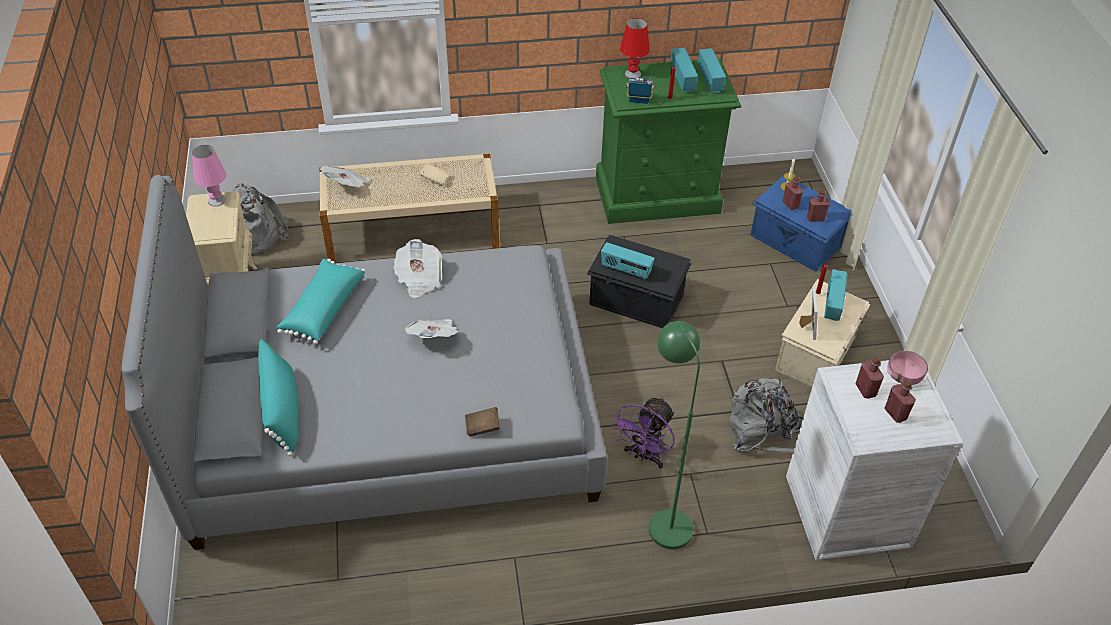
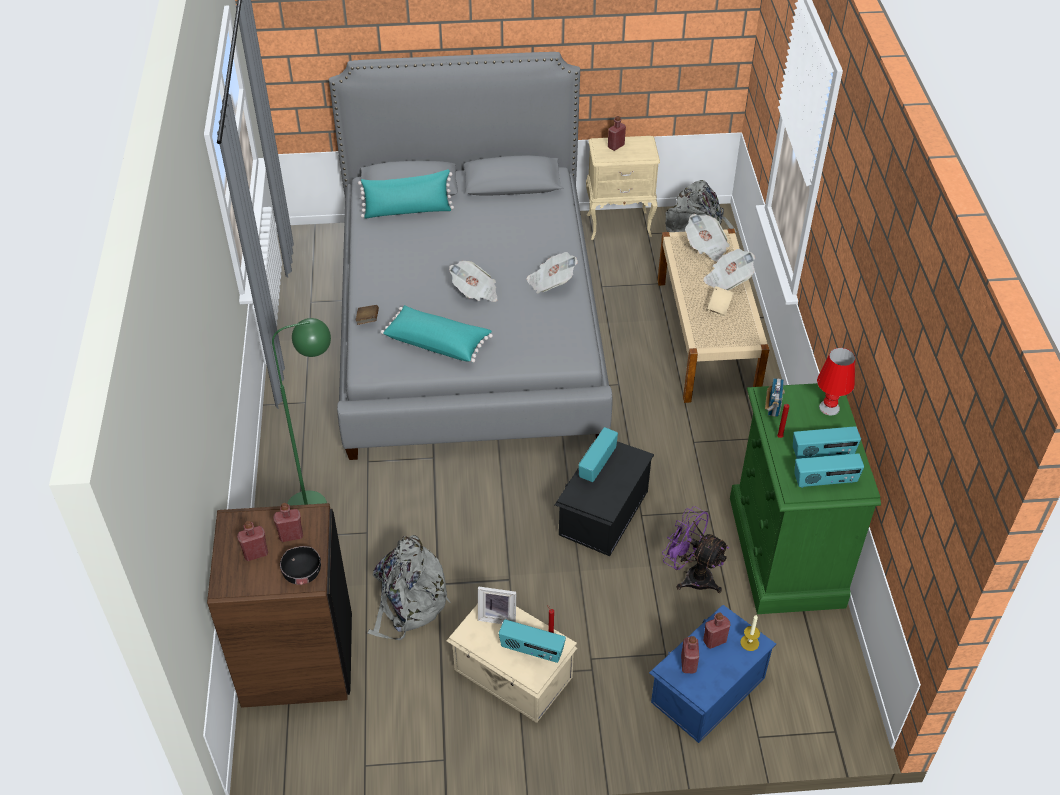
camera: 95 degrees right, 0 degrees up
(204, 222) = (616, 146): none -> red bottle
(217, 200) = (644, 150): pink table lamp -> none
(322, 308) = (518, 226): turquoise pillow -> turquoise pillow (437, 342)
(397, 173) = (727, 280): none -> newspaper
(644, 456) = (393, 499): purple fan -> purple fan (691, 576)
(846, 510) = (297, 657): white cabinet -> brown cabinet
(904, 375) = (302, 573): pink bowl -> black bowl

